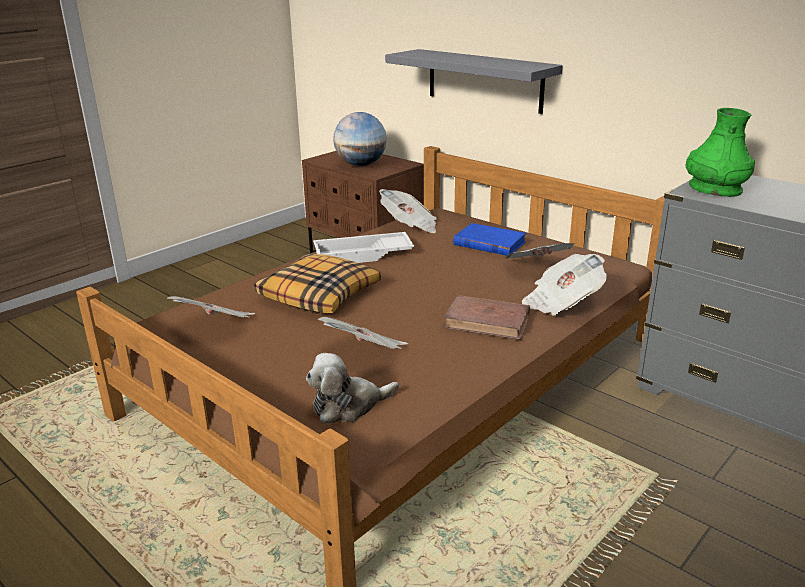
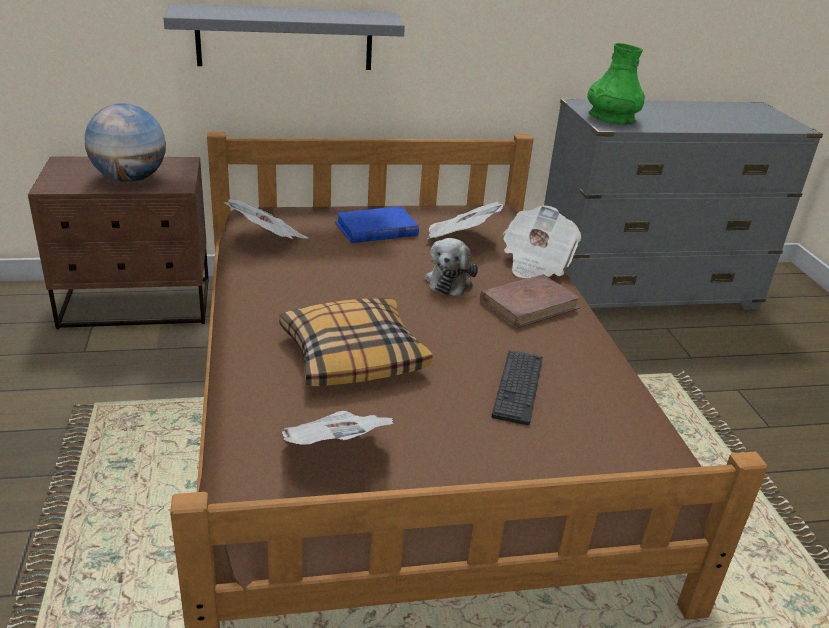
camera: 55 degrees left, 5 degrees up
(349, 406) = (606, 439): plush toy -> plush toy (450, 281)
(362, 255) = (295, 292): white tray -> none
(366, 354) = (518, 387): newspaper -> keyboard

